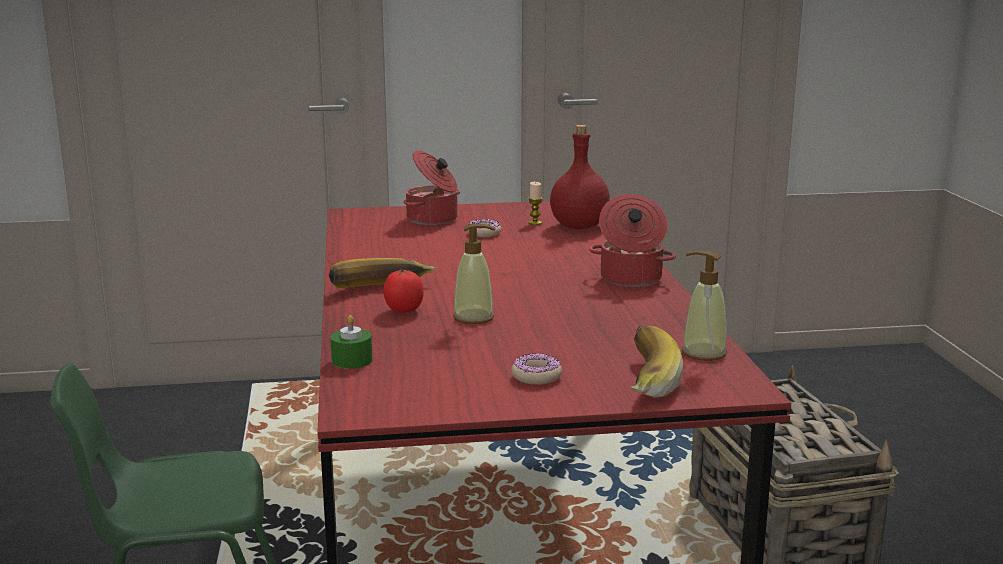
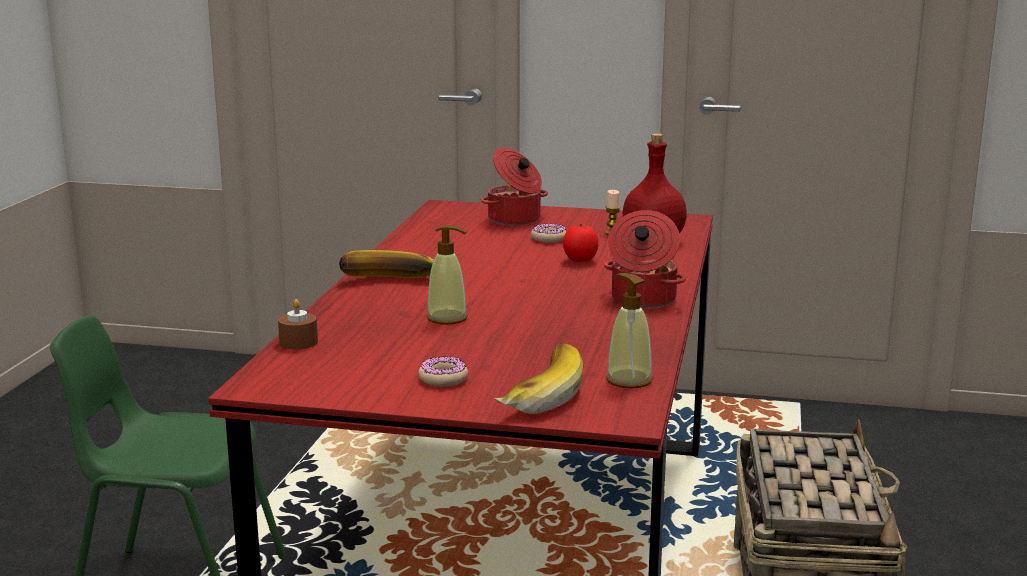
camera: 20 degrees right, 0 degrees up
(352, 360) = (298, 342): green candle -> brown candle
(403, 311) = (390, 304): tomato -> tomato (579, 261)

